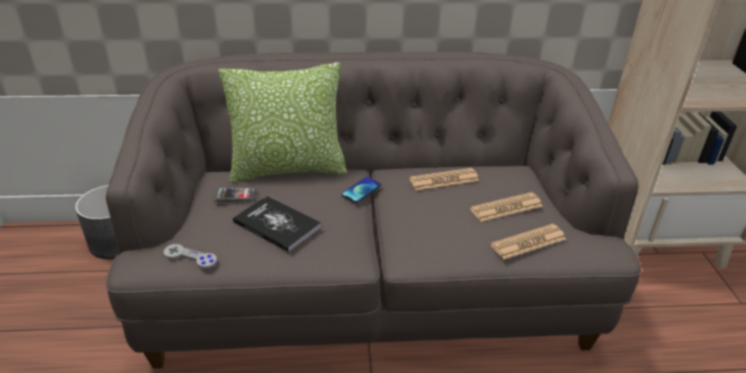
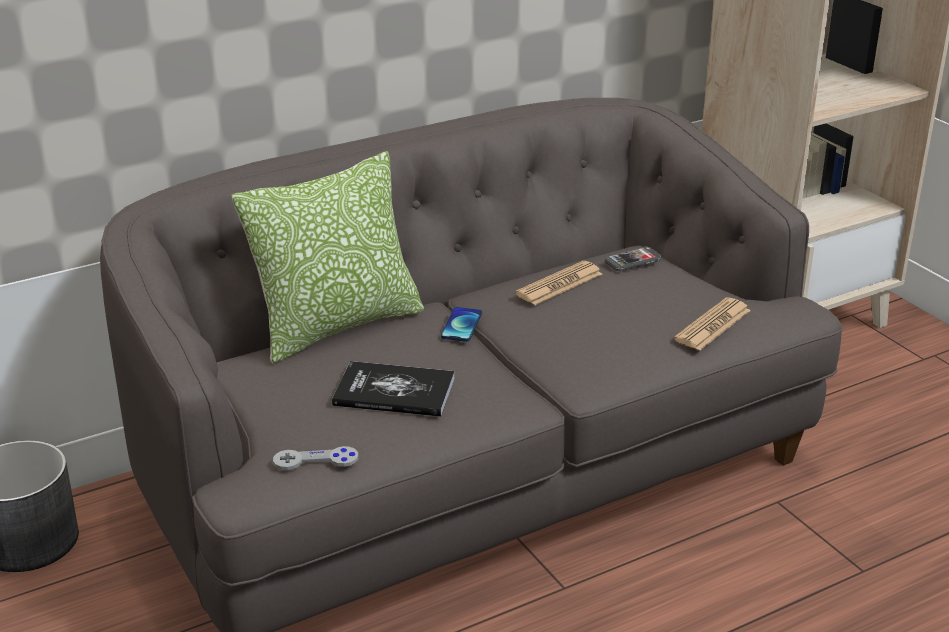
camera: 25 degrees left, 5 degrees down
(234, 196) = (300, 376): phone -> phone (632, 261)
(506, 208) = (660, 295): newspaper -> none

